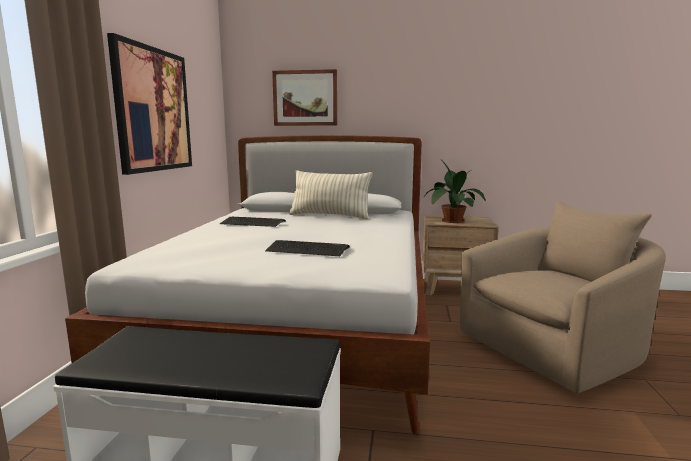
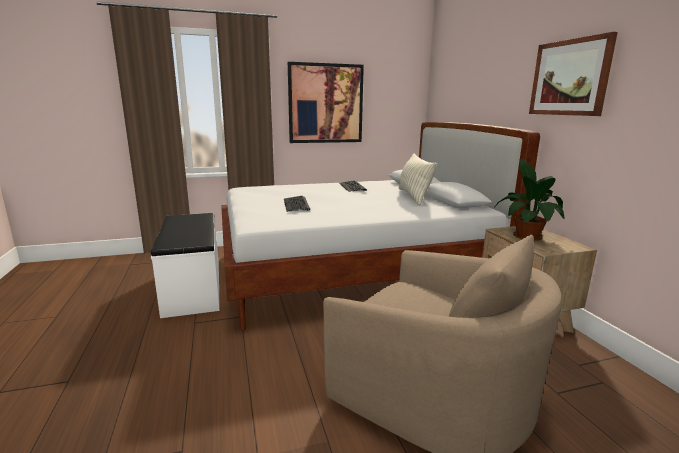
camera: 65 degrees right, 5 degrees up
(305, 98) = (466, 87): picture -> picture (569, 78)

